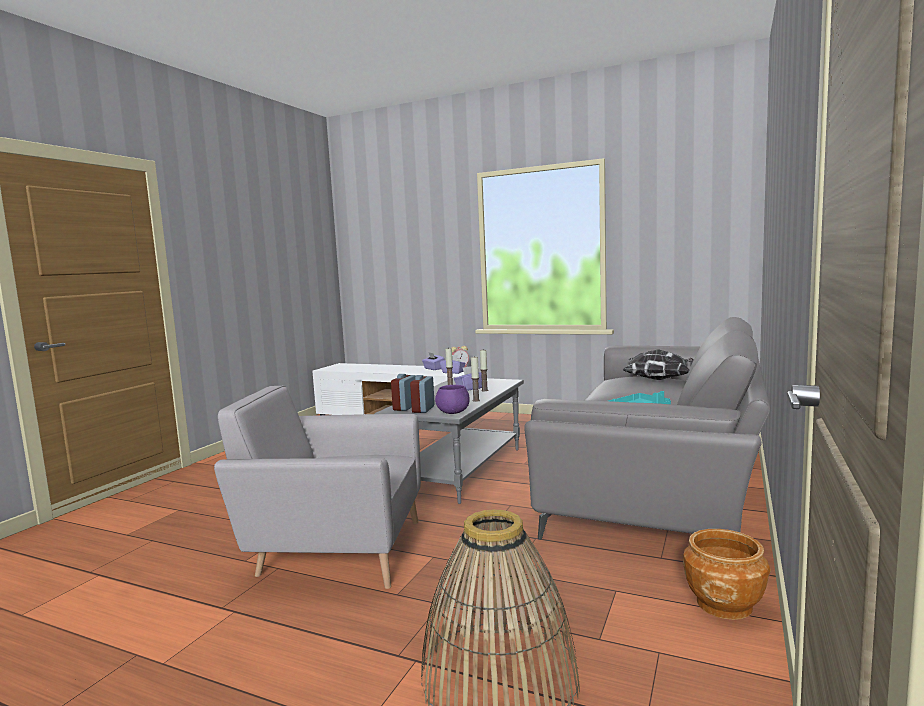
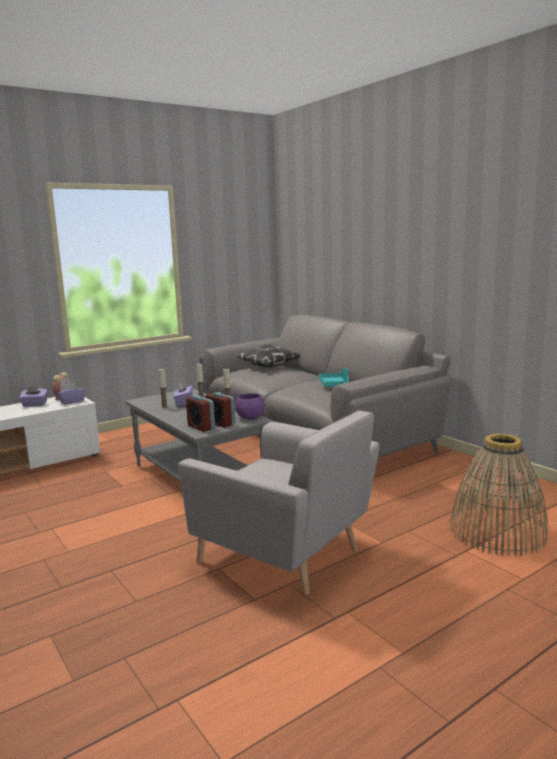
camera: 60 degrees left, 5 degrees up
(335, 550) = (286, 554): grey armchair -> grey armchair turned 90 degrees counterclockwise
(724, 604) = (468, 466): brown planter -> none

